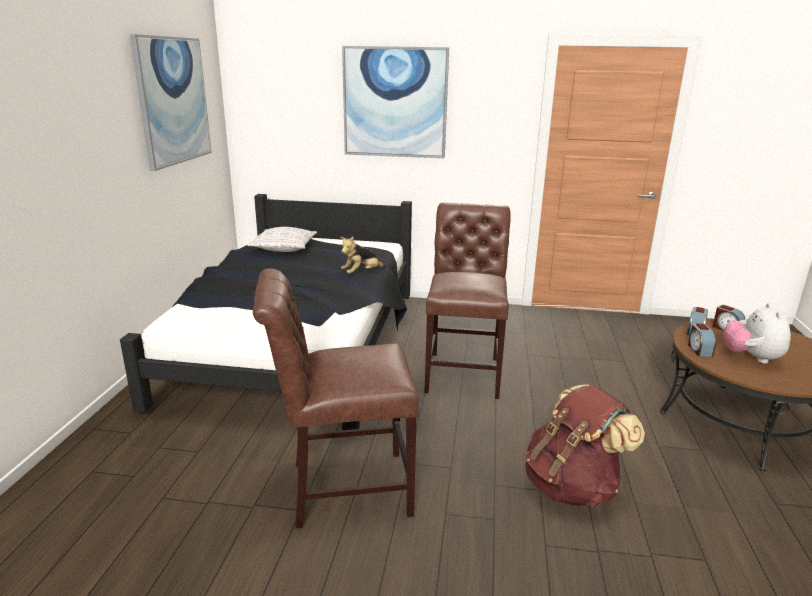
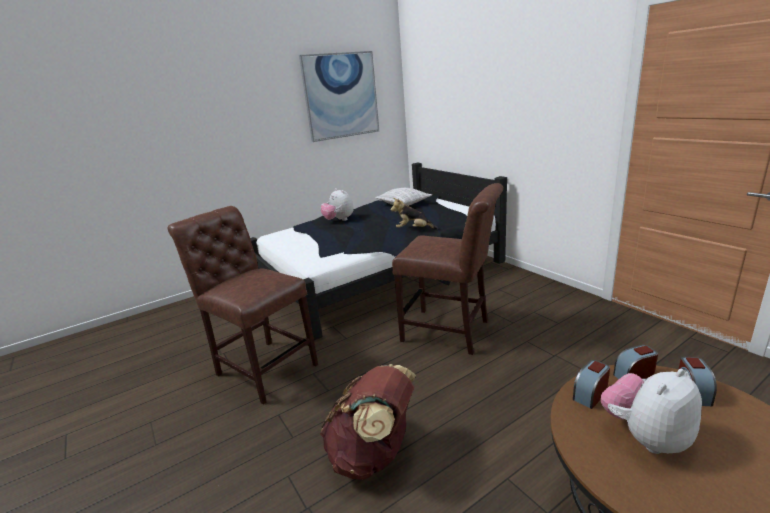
camera: 50 degrees right, 0 degrees up
(240, 281) = (339, 220): none -> plush toy
(395, 103) = (498, 87): picture -> none
(464, 371) = (450, 332): brown chair -> brown chair turned 60 degrees clockwise

